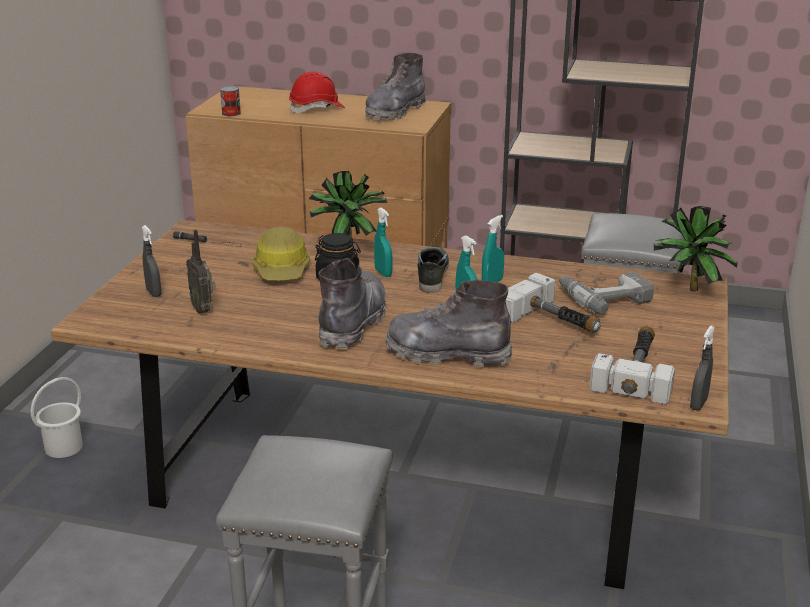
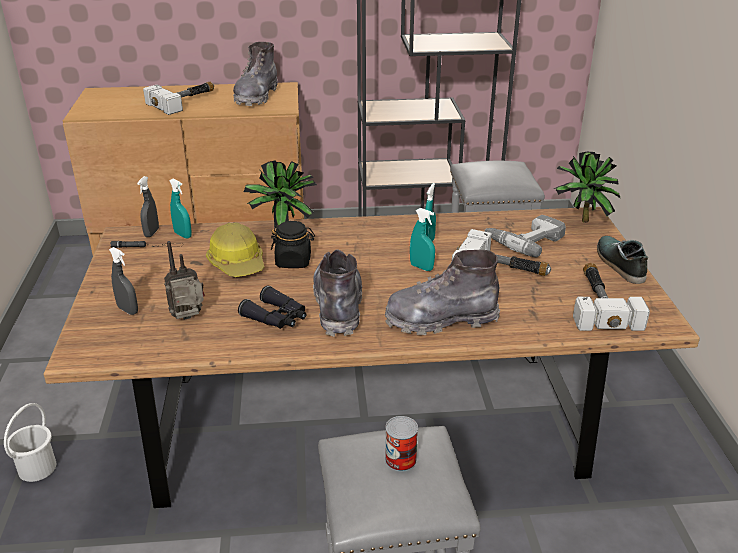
camera: 20 degrees left, 5 degrees up
(204, 309) = (189, 319): radio -> radio turned 120 degrees clockwise
(231, 113) = (107, 115): can -> can (400, 459)
(285, 323) = (276, 317): none -> black binoculars
(317, 109) = (185, 101): red hard hat -> hammer
(383, 273) = (330, 250): turquoise spray bottle -> turquoise spray bottle (183, 235)
(432, 274) = (373, 243): shoe -> shoe (619, 263)
(698, 404) = (666, 324): grey spray bottle -> grey spray bottle (151, 233)

